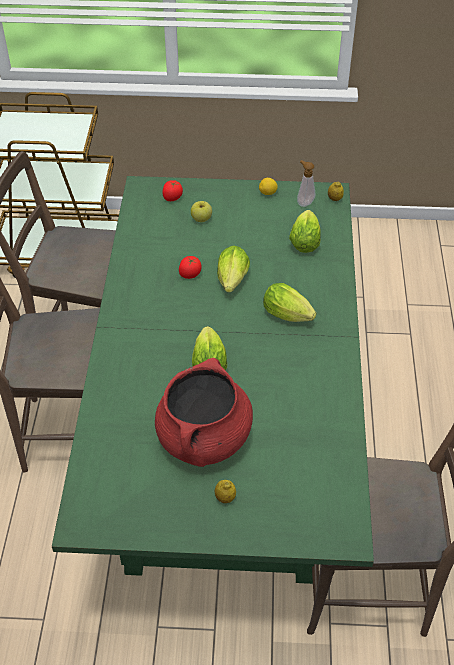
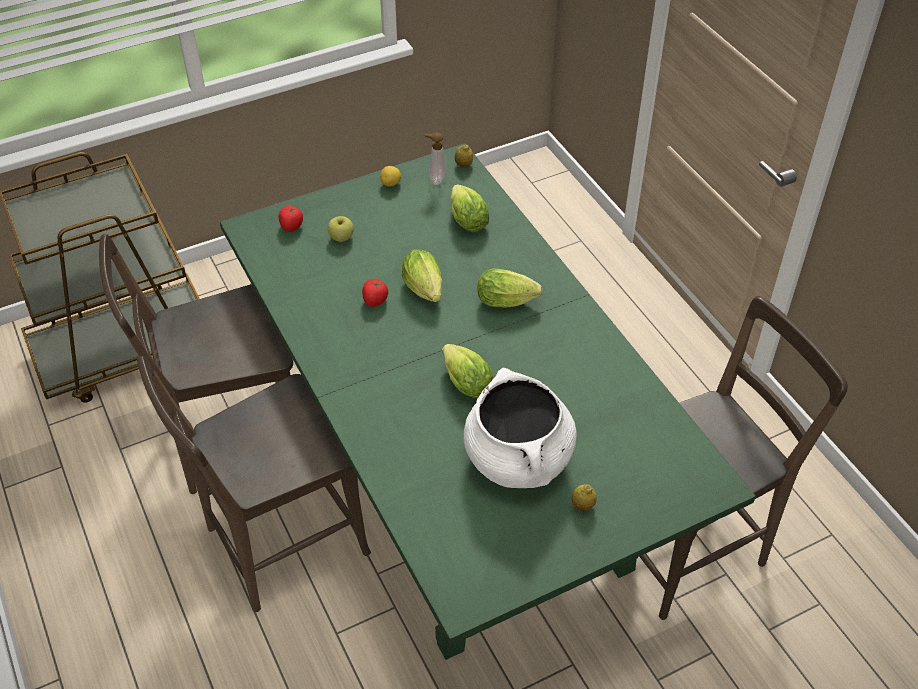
camera: 30 degrees left, 0 degrees up
(204, 438) = (518, 459): red cooking pot -> white cooking pot

